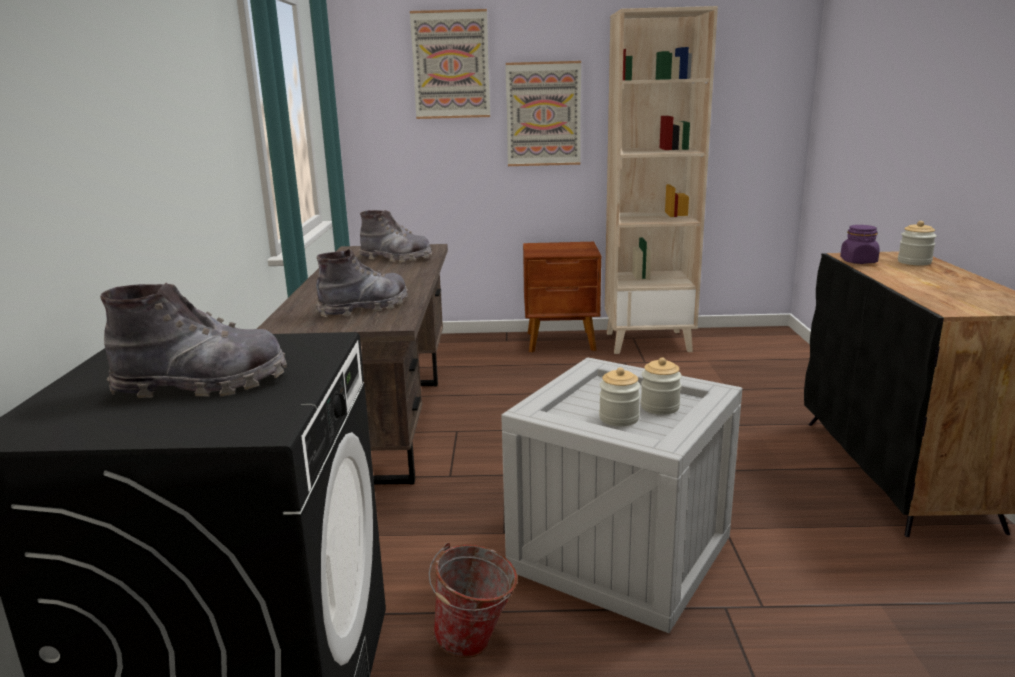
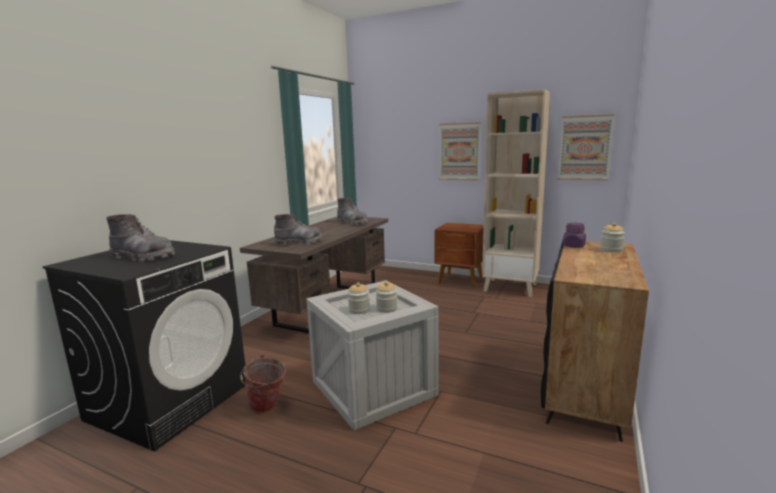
camera: 25 degrees right, 5 degrees down
(451, 65) = (412, 125): picture -> picture (584, 148)

